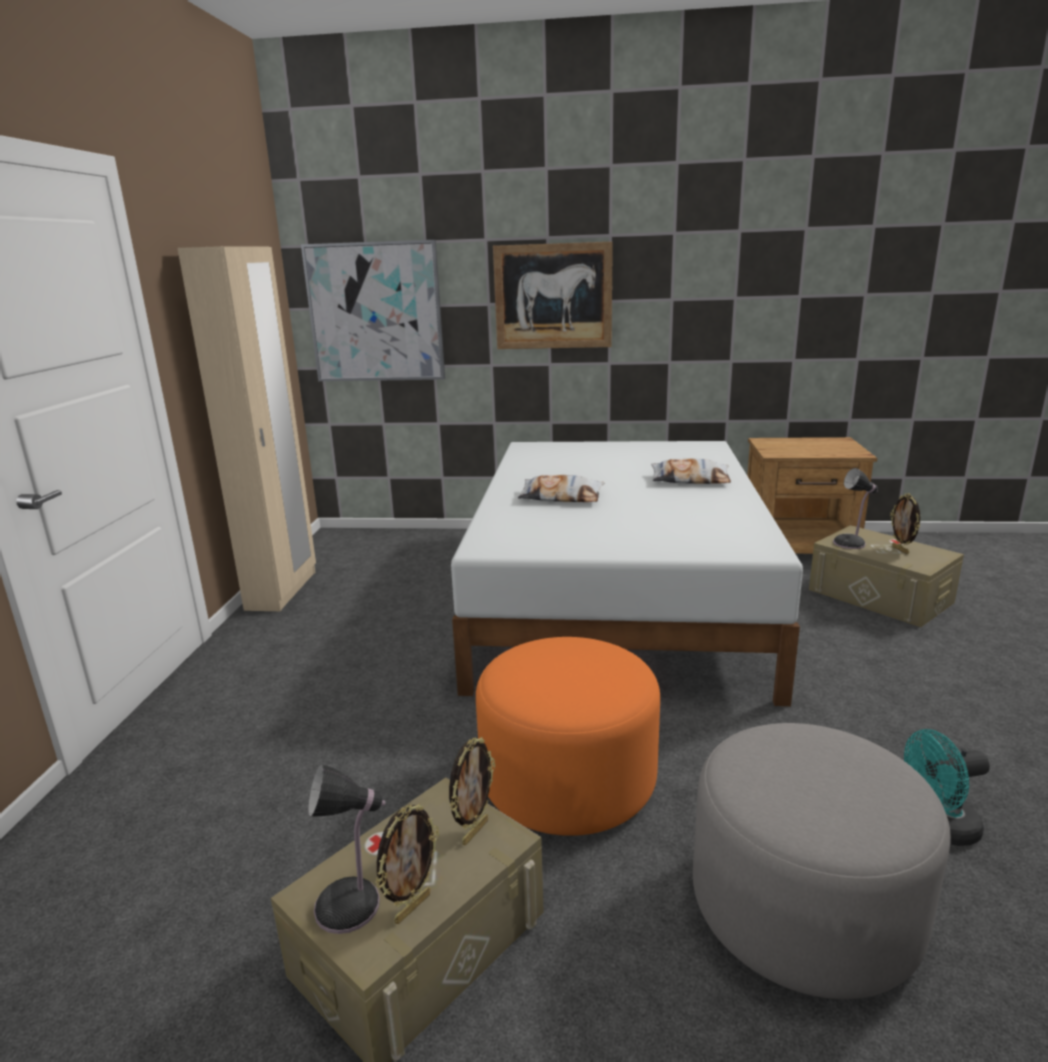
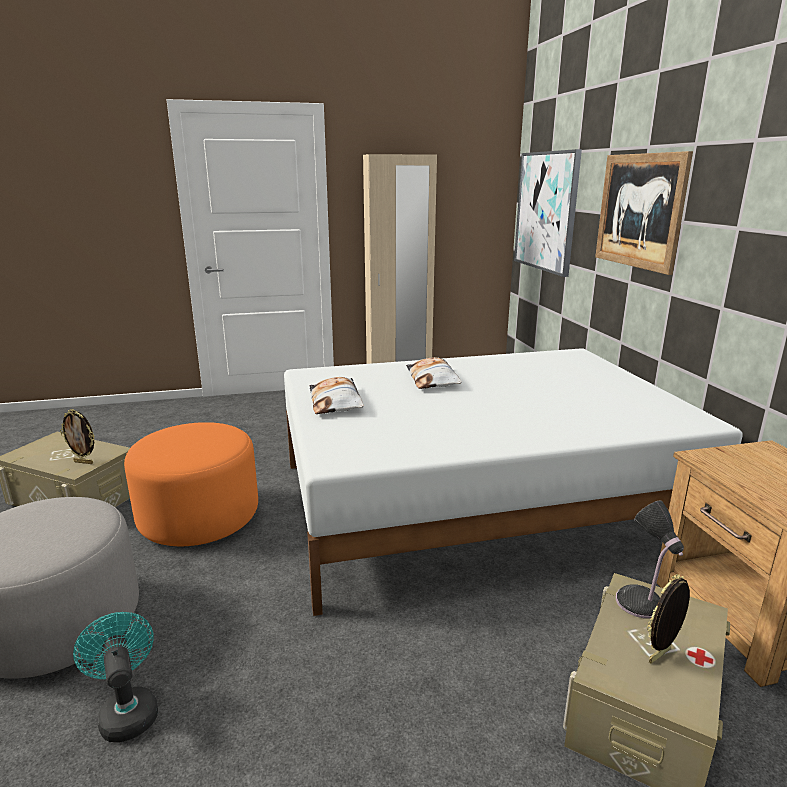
camera: 70 degrees right, 0 degrees up
(352, 905) = (44, 446): table lamp -> none
(412, 907) = (36, 458): picture frame -> none
(690, 479) = (535, 420): pillow -> pillow (336, 402)

